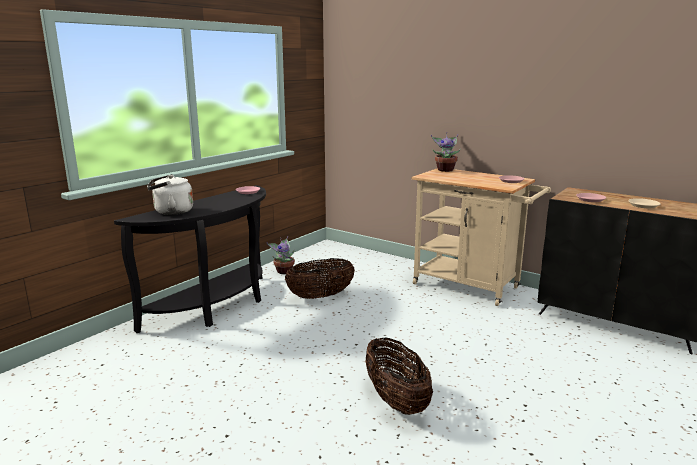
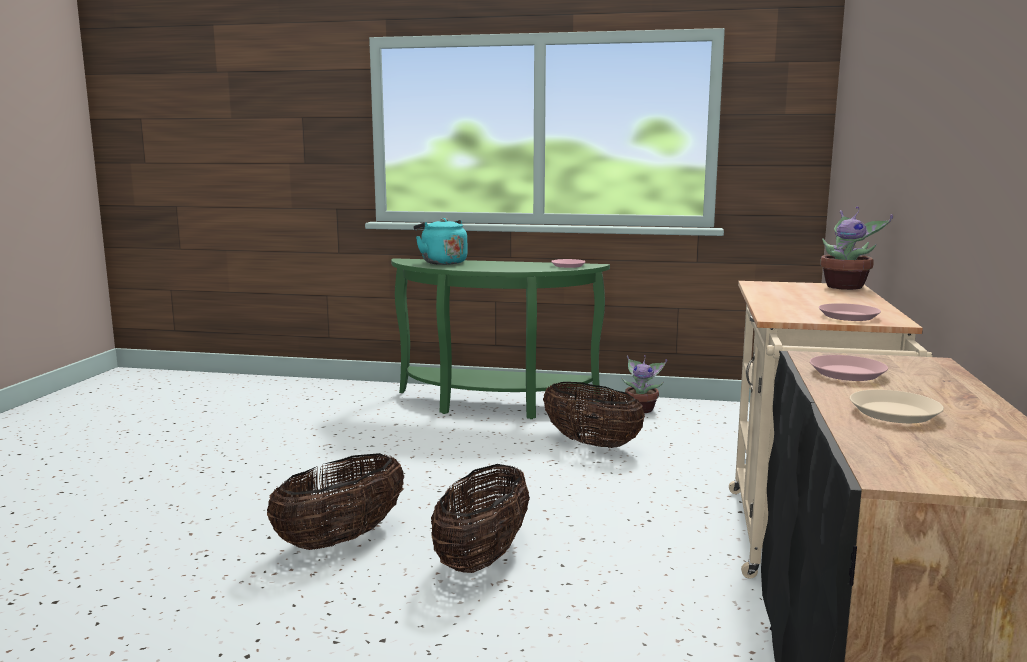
camera: 65 degrees right, 5 degrees down
(171, 212) = (442, 262): white kettle -> turquoise kettle
(217, 307) = (493, 405): black console table -> green console table
(447, 359) = (482, 557): none -> basket

